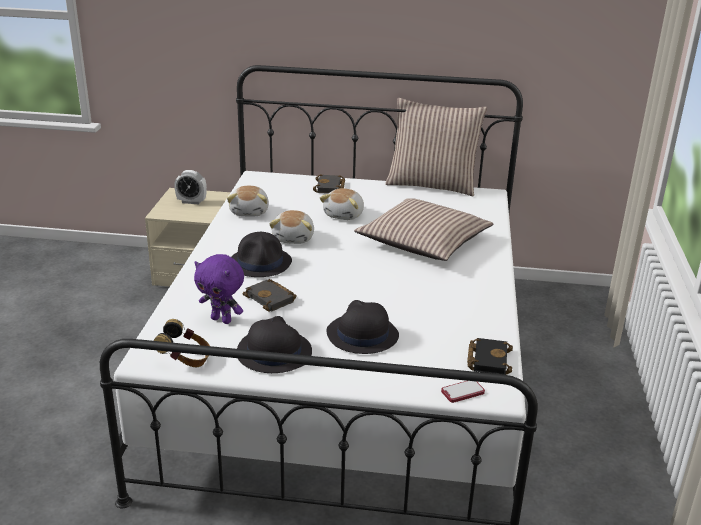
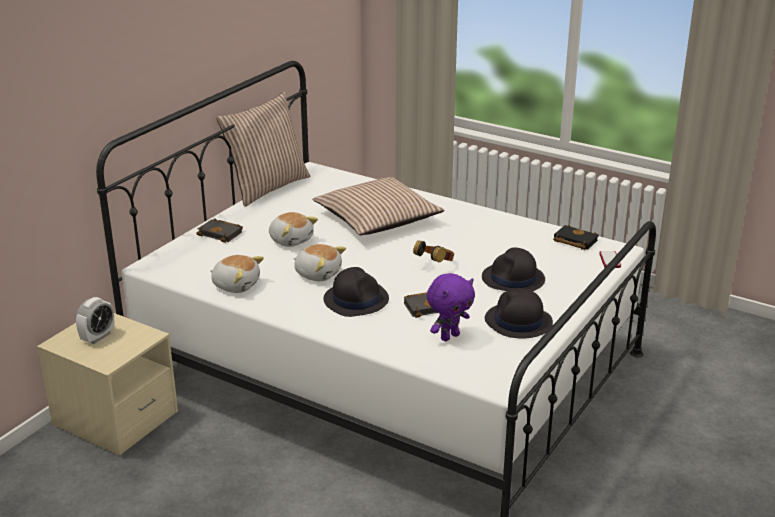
camera: 65 degrees left, 0 degrees up
(185, 360) = (507, 364): headphones -> headphones (435, 265)

